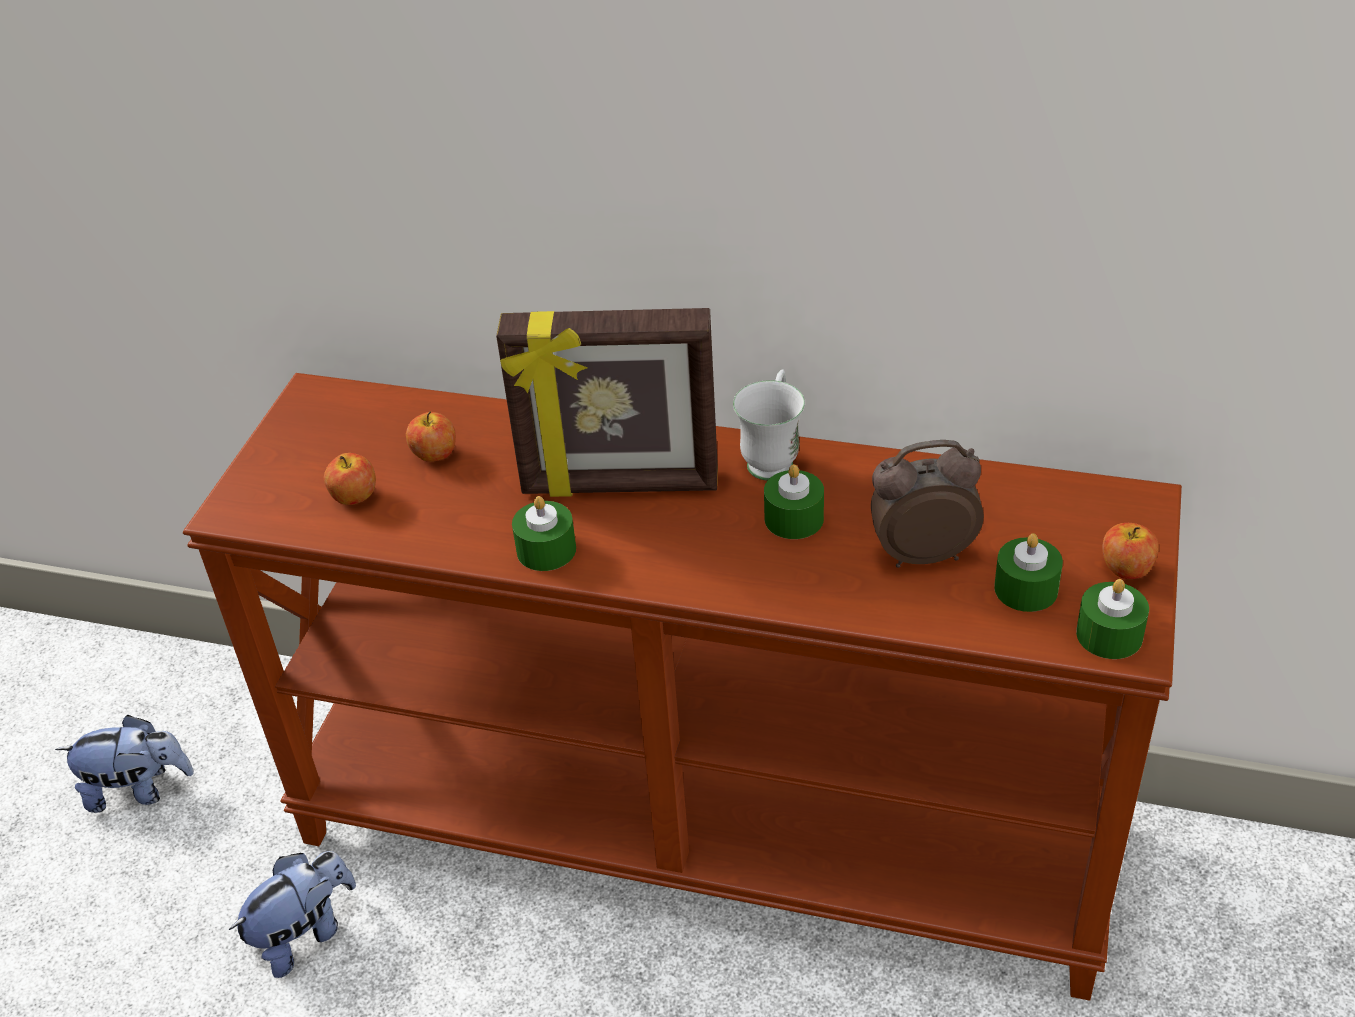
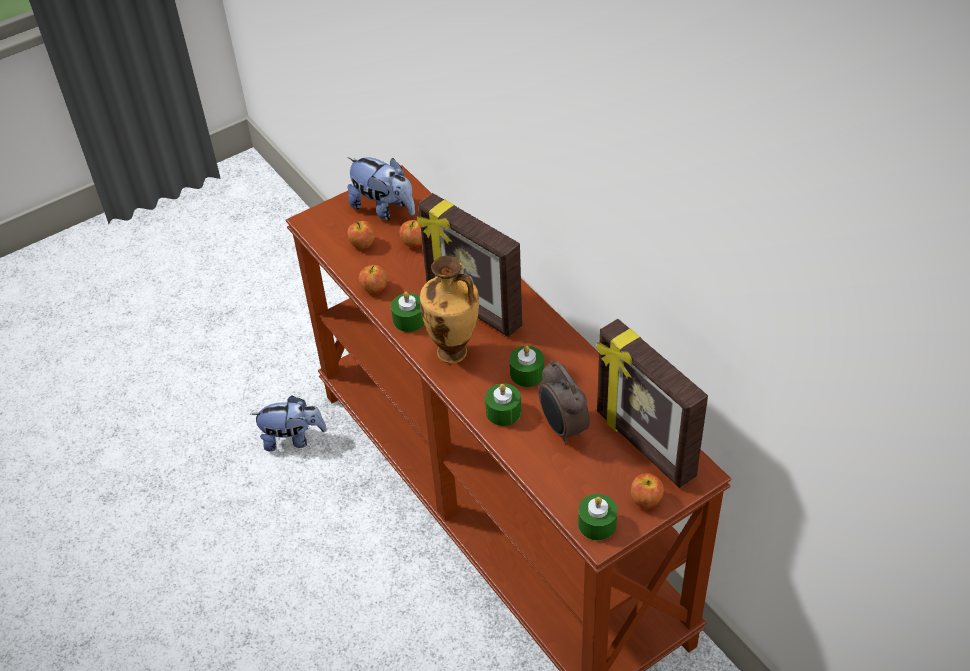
camera: 40 degrees right, 5 degrees up
(139, 789) = (286, 327): plush toy -> plush toy (384, 209)
(443, 540) = (374, 288): none -> apple
(664, 553) = (454, 353): none -> vase
(773, 457) = (553, 337): white mug -> none
(921, 554) = (562, 428): alarm clock -> alarm clock turned 150 degrees counterclockwise
(1026, 589) = (587, 477): green candle -> green candle (503, 412)
(1042, 511) = (643, 445): none -> picture frame

